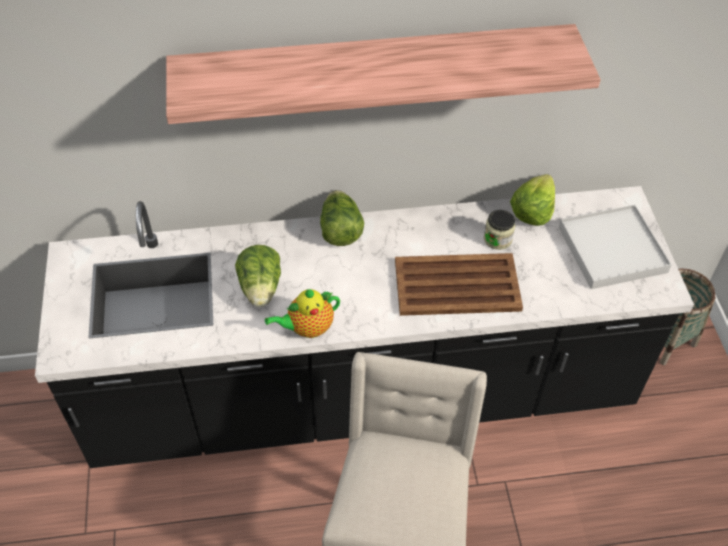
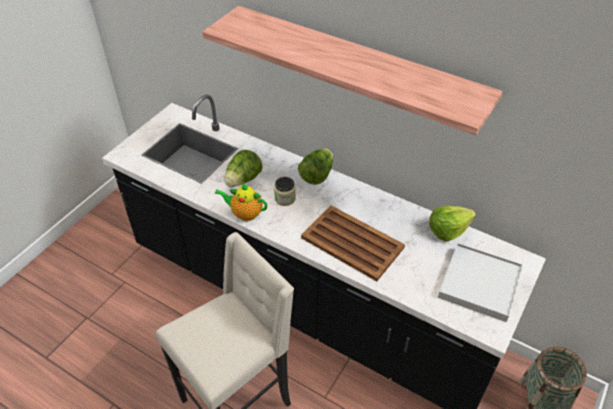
camera: 40 degrees right, 5 degrees down
(497, 239) = (406, 232): jar -> jar (285, 199)

